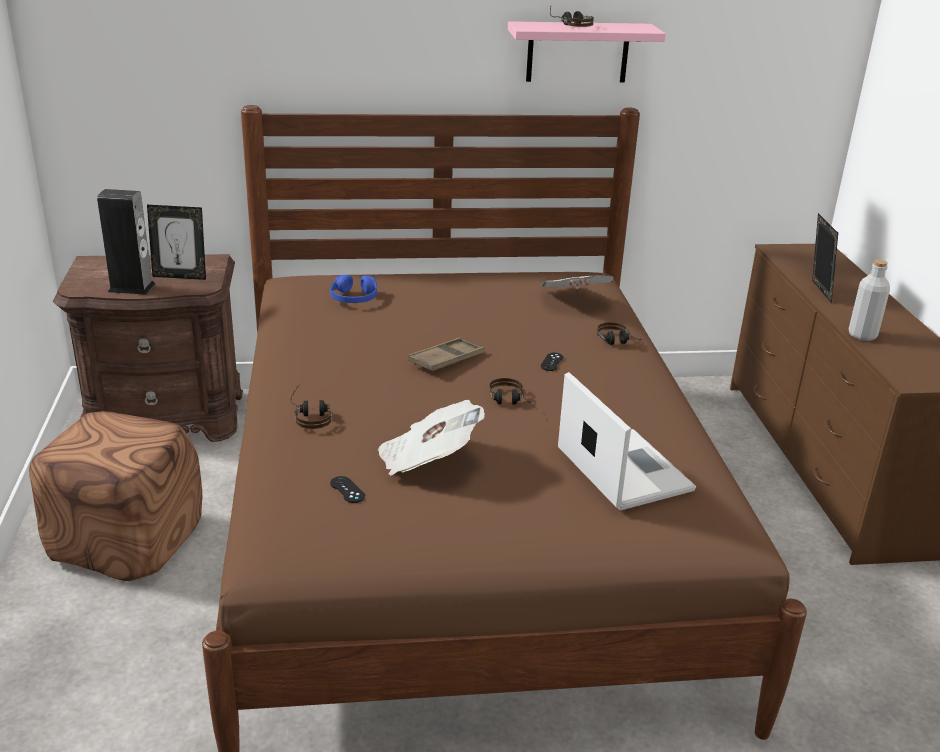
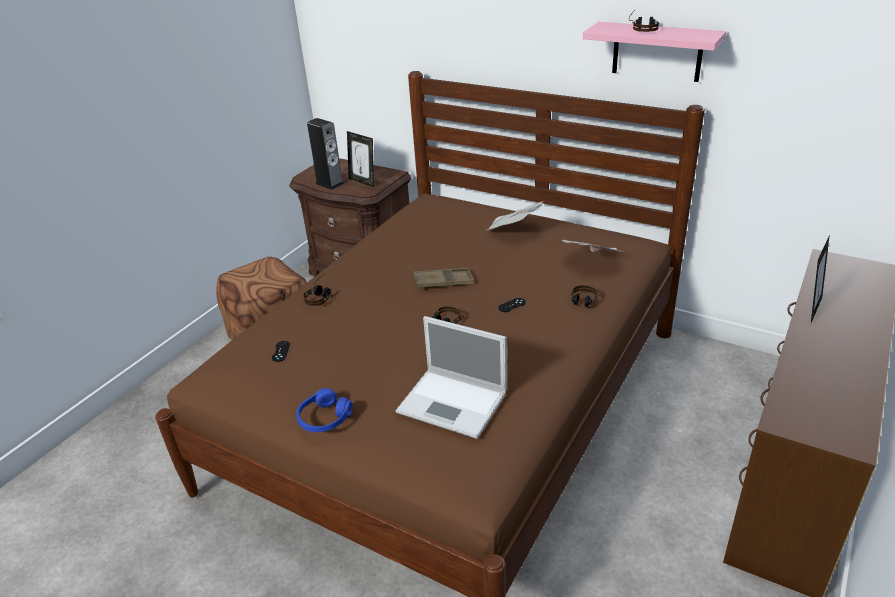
camera: 40 degrees right, 5 degrees up
(354, 298) = (444, 220): blue headphones -> blue headphones (324, 418)
(427, 460) = (344, 349): newspaper -> newspaper (514, 229)
(622, 469) = (454, 403): laptop -> laptop turned 105 degrees clockwise
(862, 335) = (797, 363): grey bottle -> none

